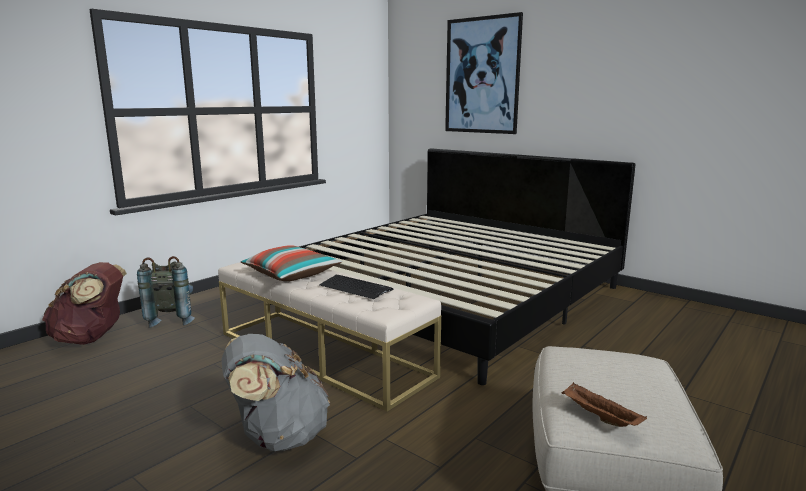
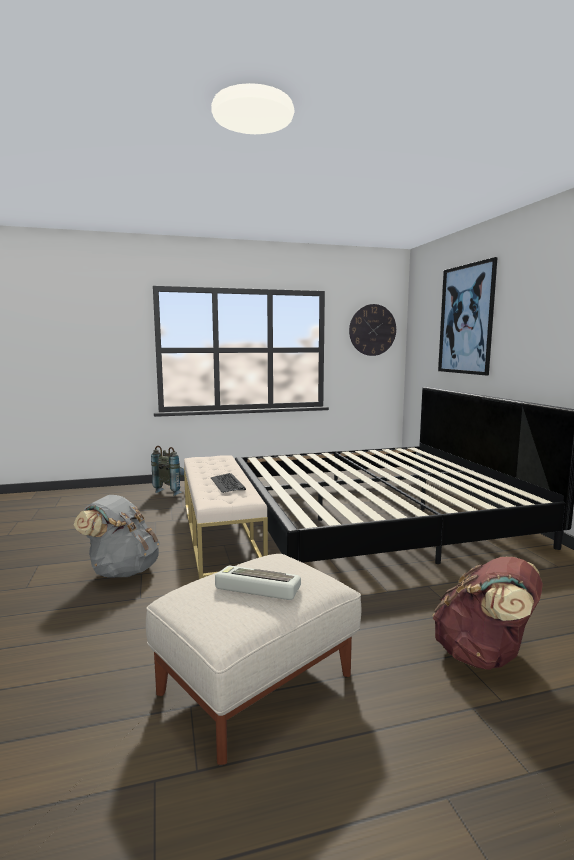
camera: 35 degrees right, 5 degrees down
(91, 338) = (123, 492): brown backpack -> brown backpack (483, 655)
(291, 275) = (210, 469): pillow -> none
(359, 84) = (372, 330): none -> wall clock
(598, 417) = (191, 600): brown tray -> none
(620, 383) = (256, 588): none -> keyboard

